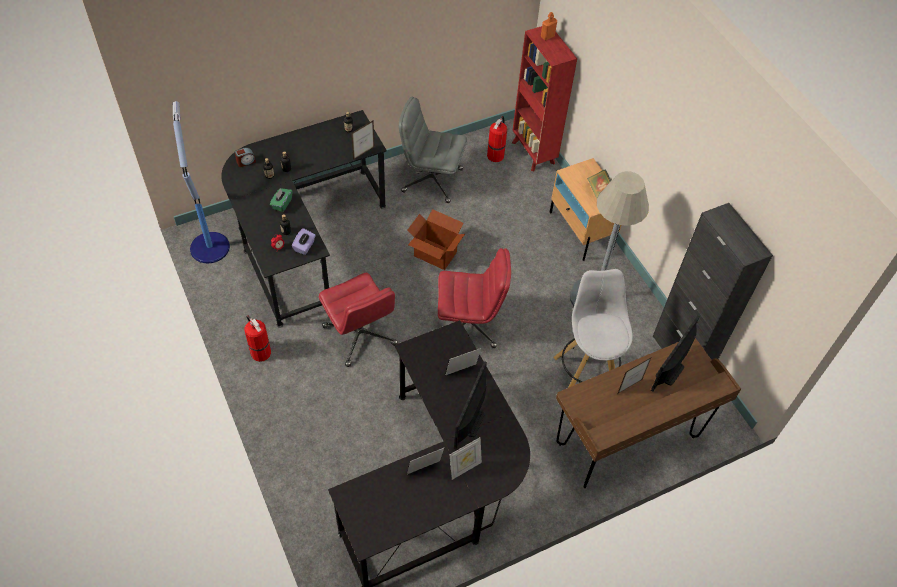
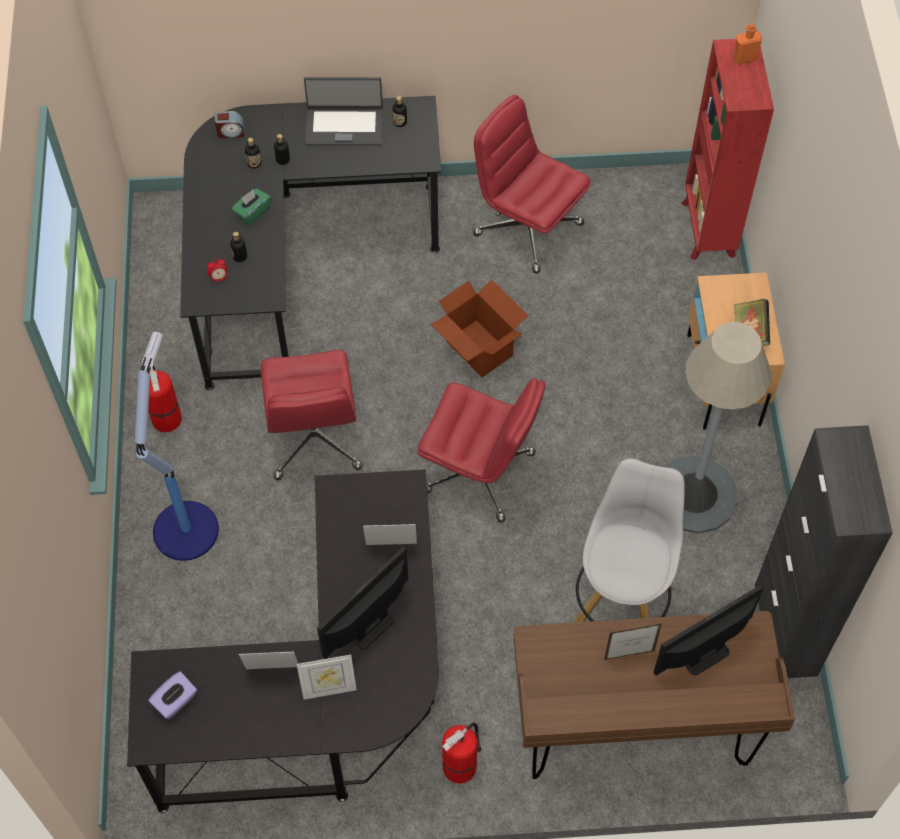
camera: 25 degrees right, 5 degrees up
(209, 246) = (163, 237): floor lamp -> floor lamp (186, 527)
(304, 246) = (255, 287): purple tissue box -> purple tissue box (175, 701)
(315, 140) = (344, 126): none -> laptop
(363, 153) = (405, 166): picture frame -> none
(431, 180) = (527, 228): grey office chair -> red office chair
(495, 155) = (646, 216): fire extinguisher -> fire extinguisher (461, 765)

